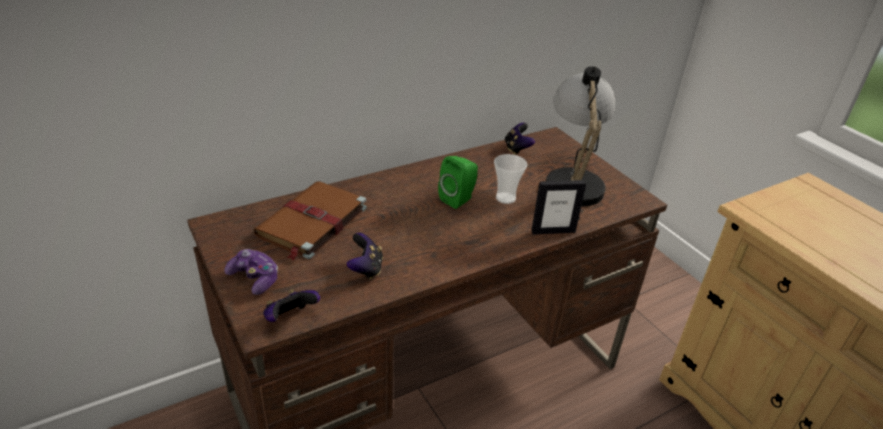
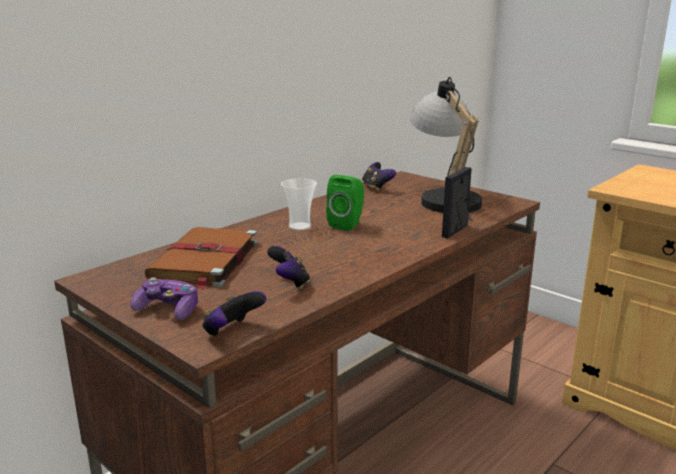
camera: 15 degrees left, 15 degrees down
(505, 198) = (392, 217): cup -> cup (299, 226)
(553, 231) = (455, 231): picture frame -> picture frame turned 150 degrees clockwise

